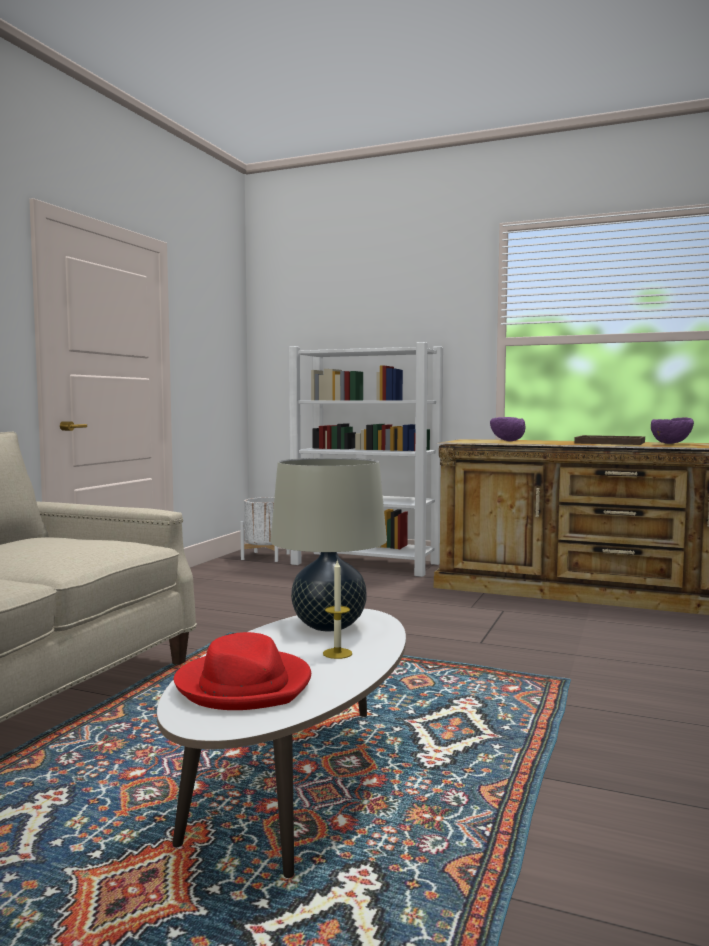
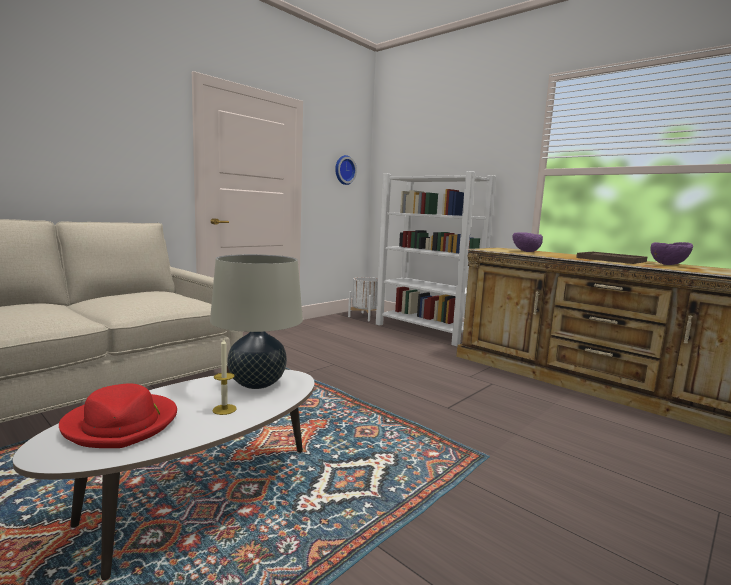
camera: 20 degrees right, 5 degrees up
(217, 342) = (344, 170): none -> wall clock

